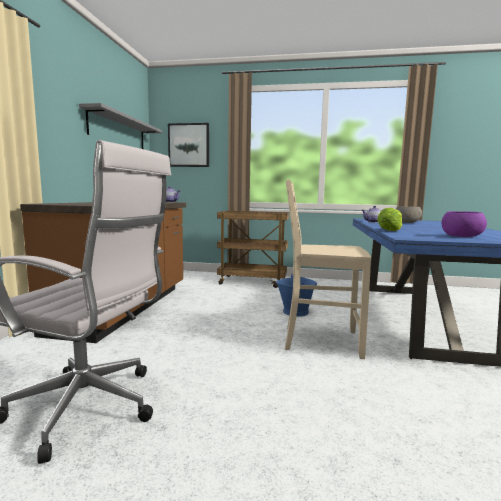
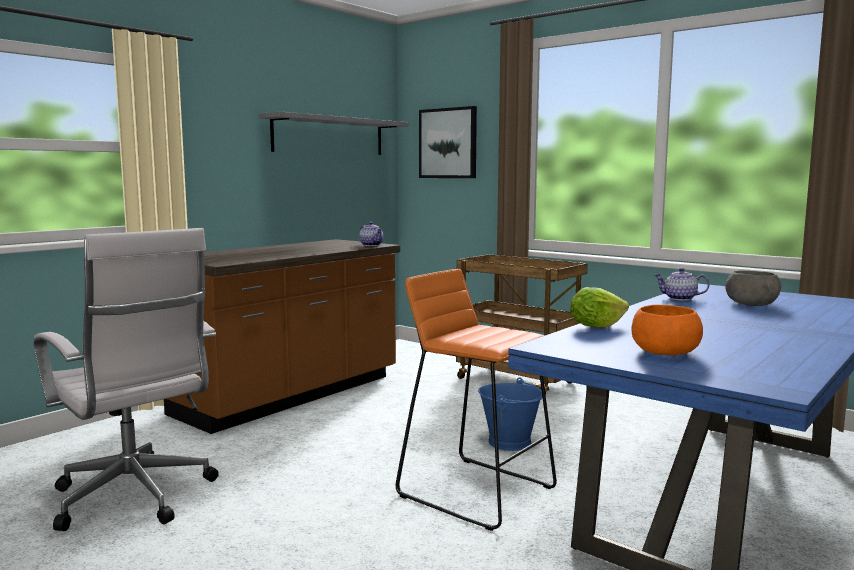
camera: 30 degrees right, 0 degrees up
(320, 340) = (476, 491): beige chair -> orange stool
(461, 236) = (664, 352): purple bowl -> orange bowl

